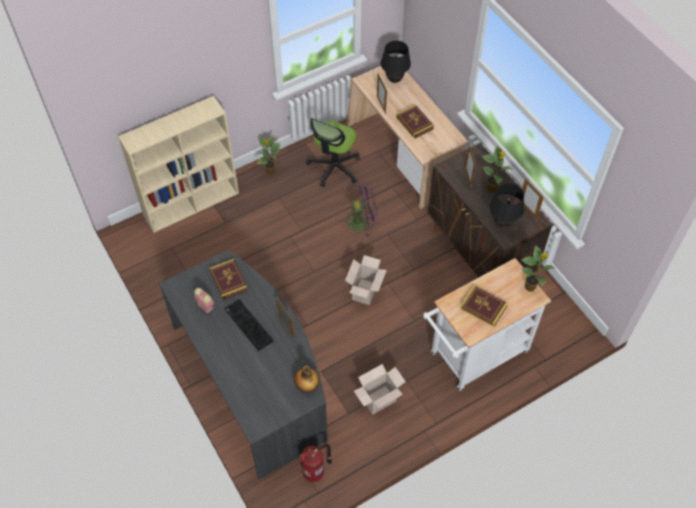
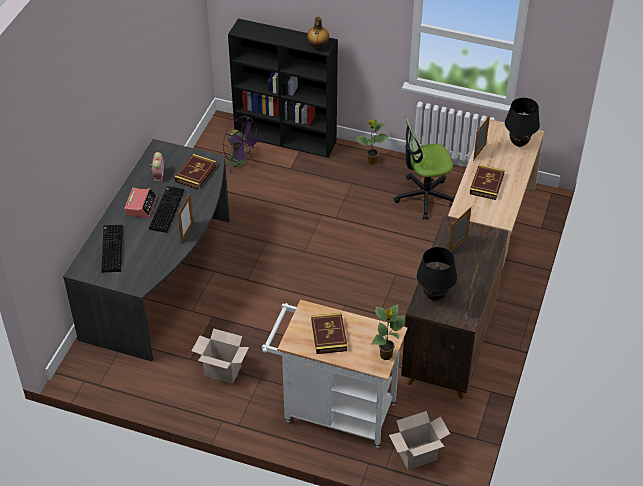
camera: 50 degrees right, 10 degrees down
(192, 203) = (286, 138): beige bookcase -> black bookcase
(227, 339) = (141, 206): none -> alarm clock
(253, 390) = (111, 248): none -> keyboard
(307, 386) = (145, 277): bottle -> bottle (317, 47)
(315, 472) = (116, 371): fire extinguisher -> none
(362, 222) = (388, 250): purple fan -> purple fan (241, 162)
(365, 293) = (318, 297): cardboard box -> cardboard box (417, 457)
(492, 189) = (464, 268): potted plant -> none

